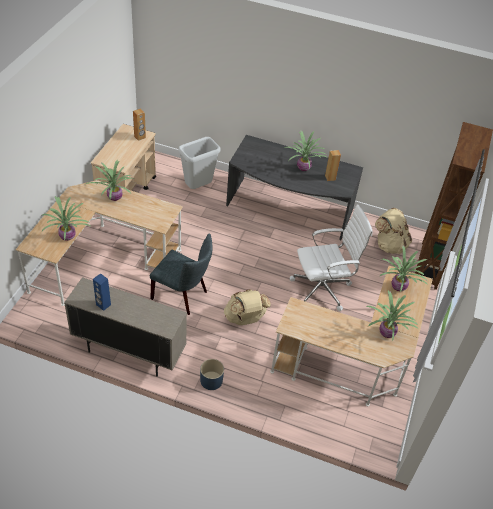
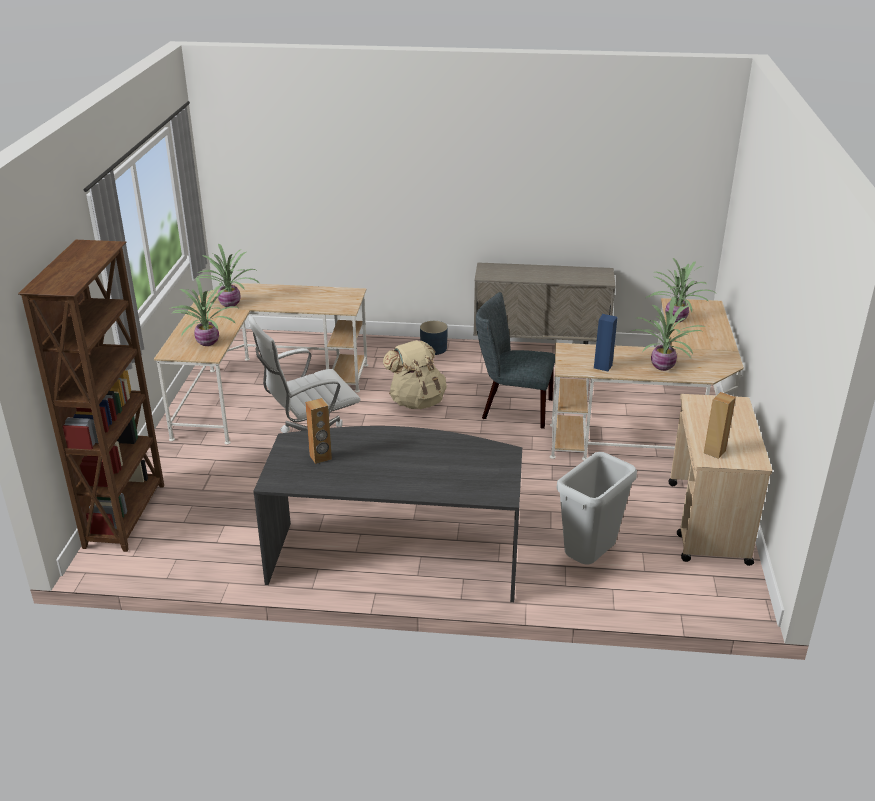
camera: 170 degrees right, 15 degrees down
(103, 305) = (570, 271): blue speaker -> blue speaker (603, 366)
(304, 168) = (375, 465): potted plant -> none
(389, 245) = (193, 534): beige backpack -> none

